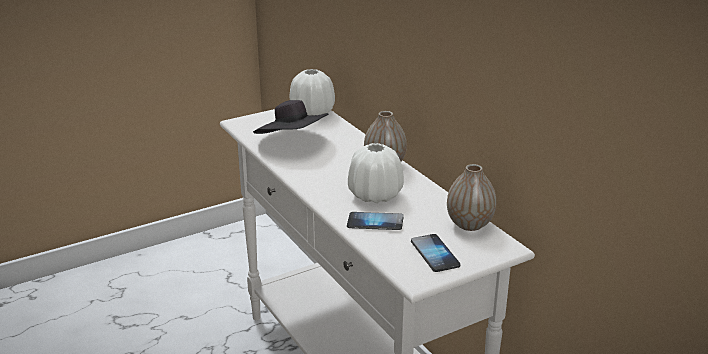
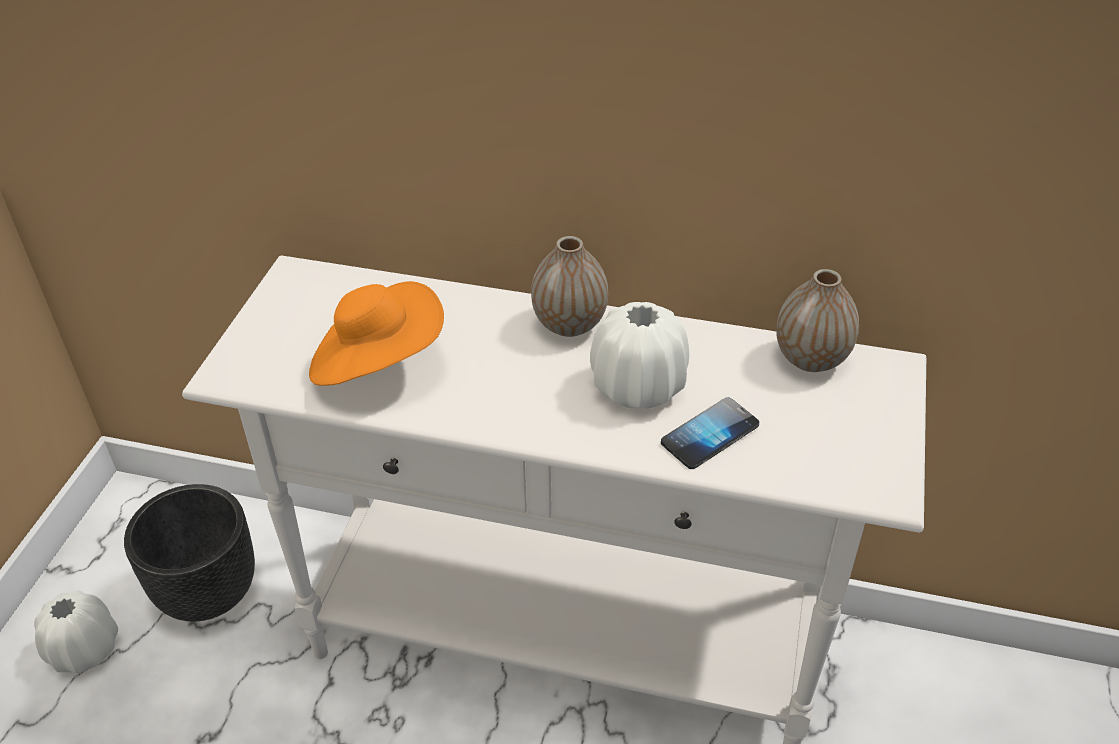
camera: 45 degrees left, 15 degrees up
(244, 272) = (208, 594): none -> black planter
(293, 142) = (378, 362): black hat -> orange hat
(312, 112) = (316, 285): white vase -> white vase (84, 650)
(435, 254) = (848, 436): phone -> none

